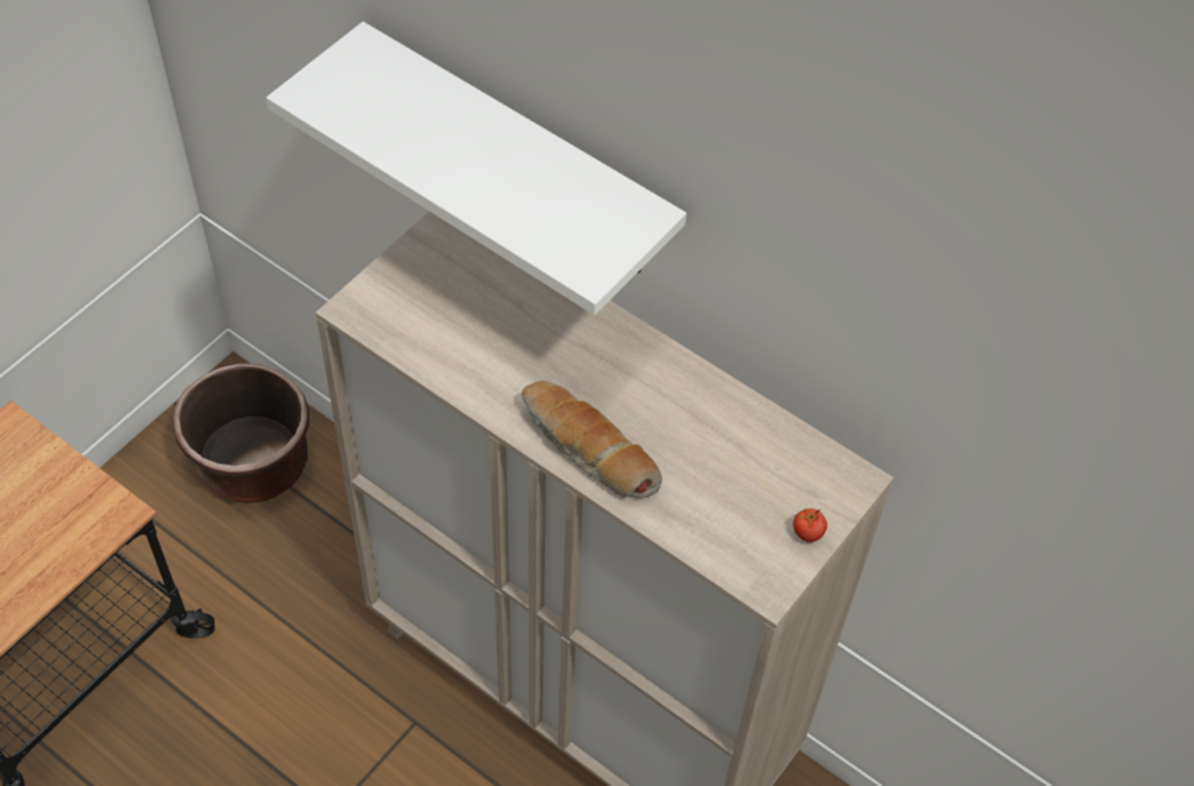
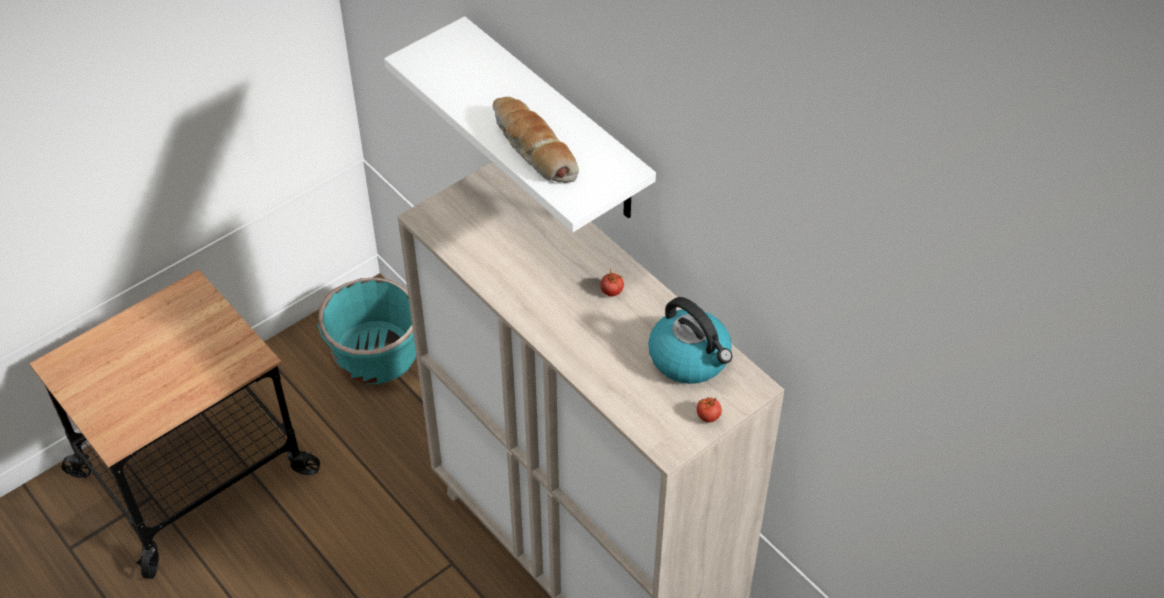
camera: 15 degrees right, 5 degrees down
(253, 463) = (375, 356): brown planter -> turquoise planter
(587, 450) = (563, 336): bread -> bread (532, 149)
(634, 377) = (611, 292): none -> tomato
(762, 454) = (690, 358): none -> kettle

